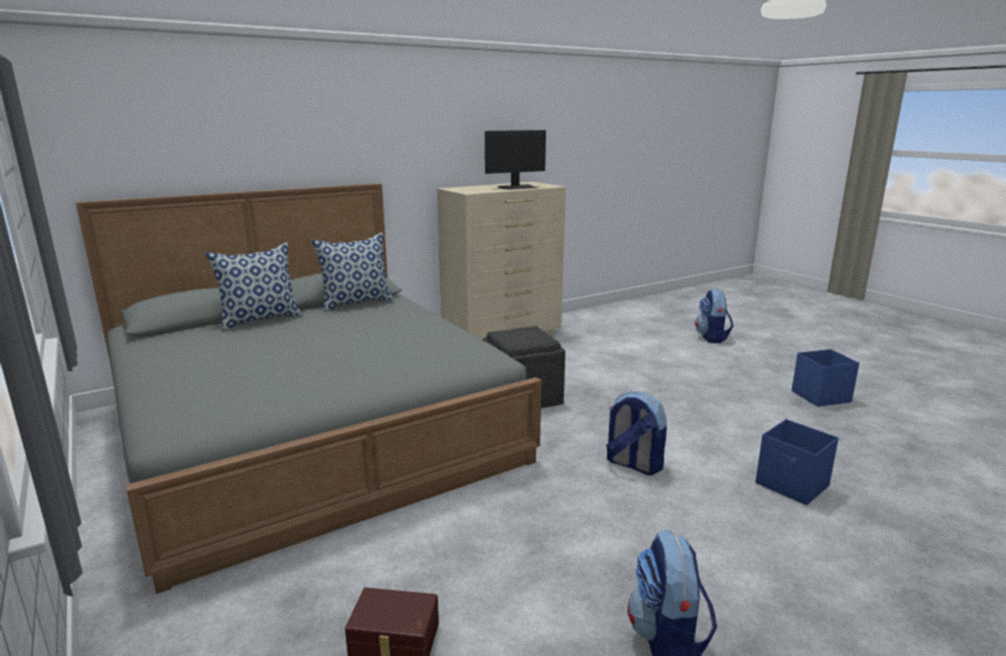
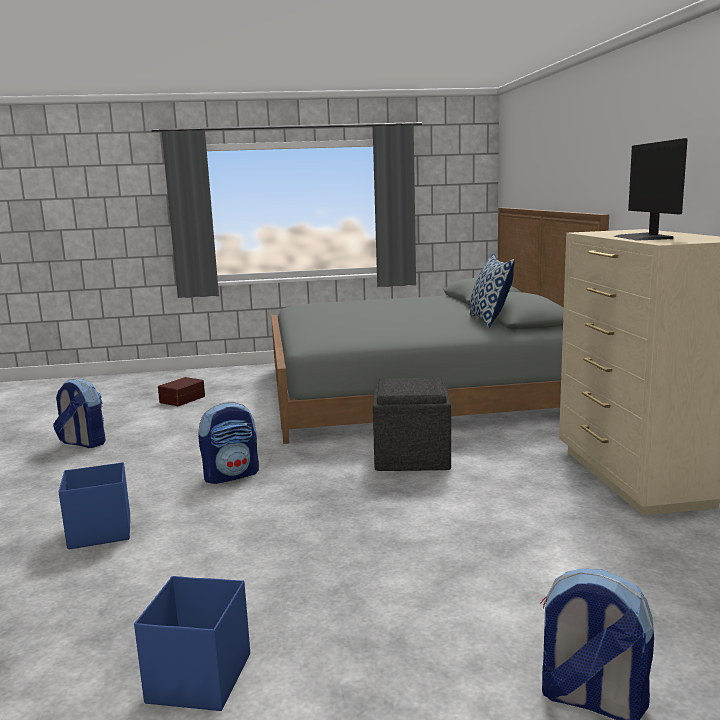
camera: 115 degrees right, 5 degrees down
(260, 320) = (460, 306): pillow -> none

